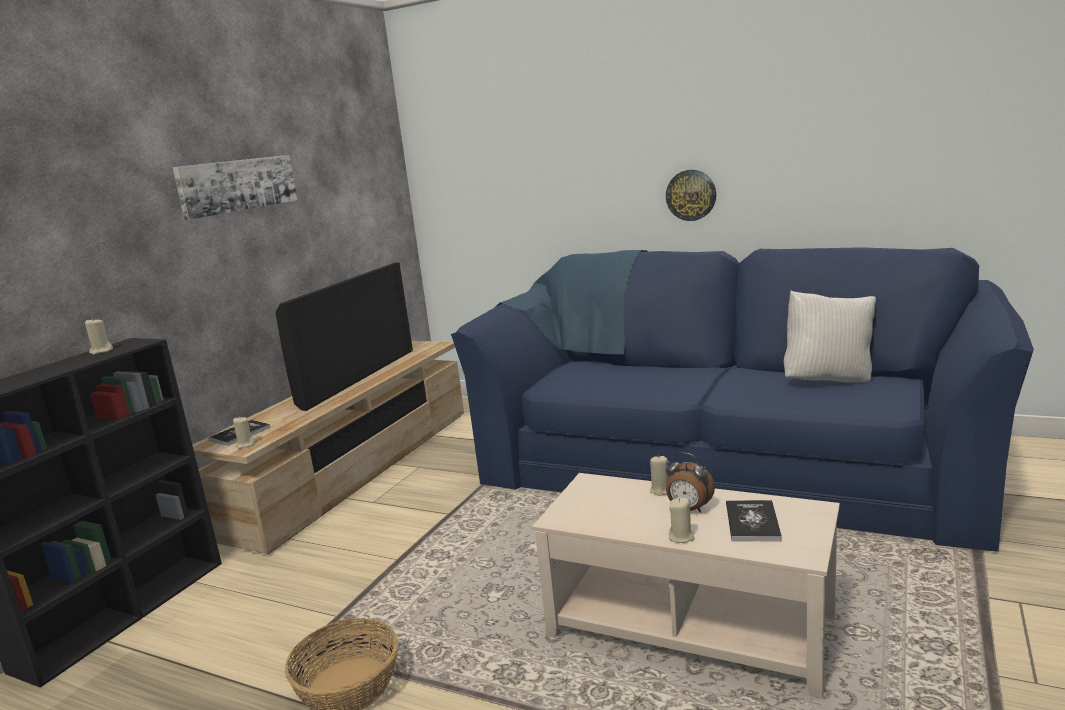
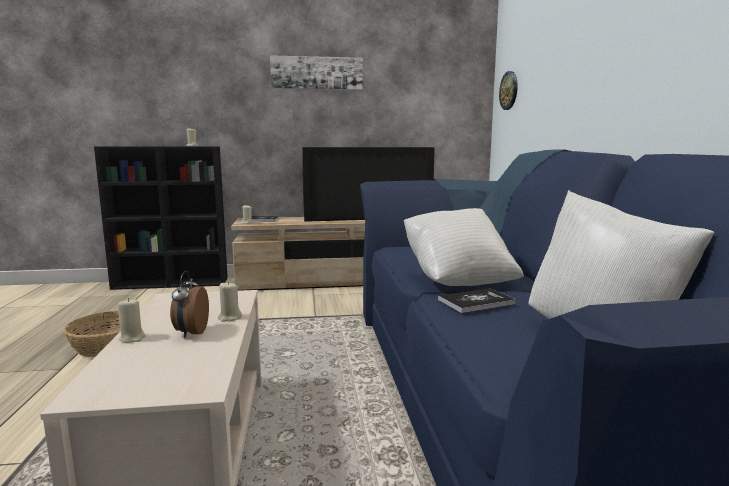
camera: 55 degrees right, 5 degrees down
(677, 386) = (458, 279): none -> white pillow
(691, 195) = (654, 93): wall clock -> wall clock (509, 90)
(752, 522) = (164, 361): book -> book (476, 302)

